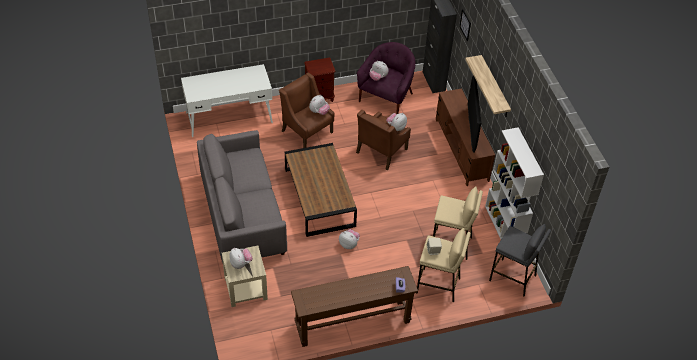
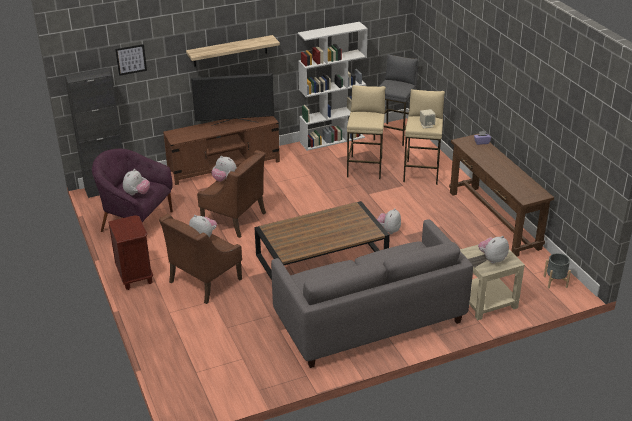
camera: 95 degrees left, 15 degrees down
(229, 117) = (182, 359): white desk -> none
(256, 342) = (555, 282): none -> grey planter

